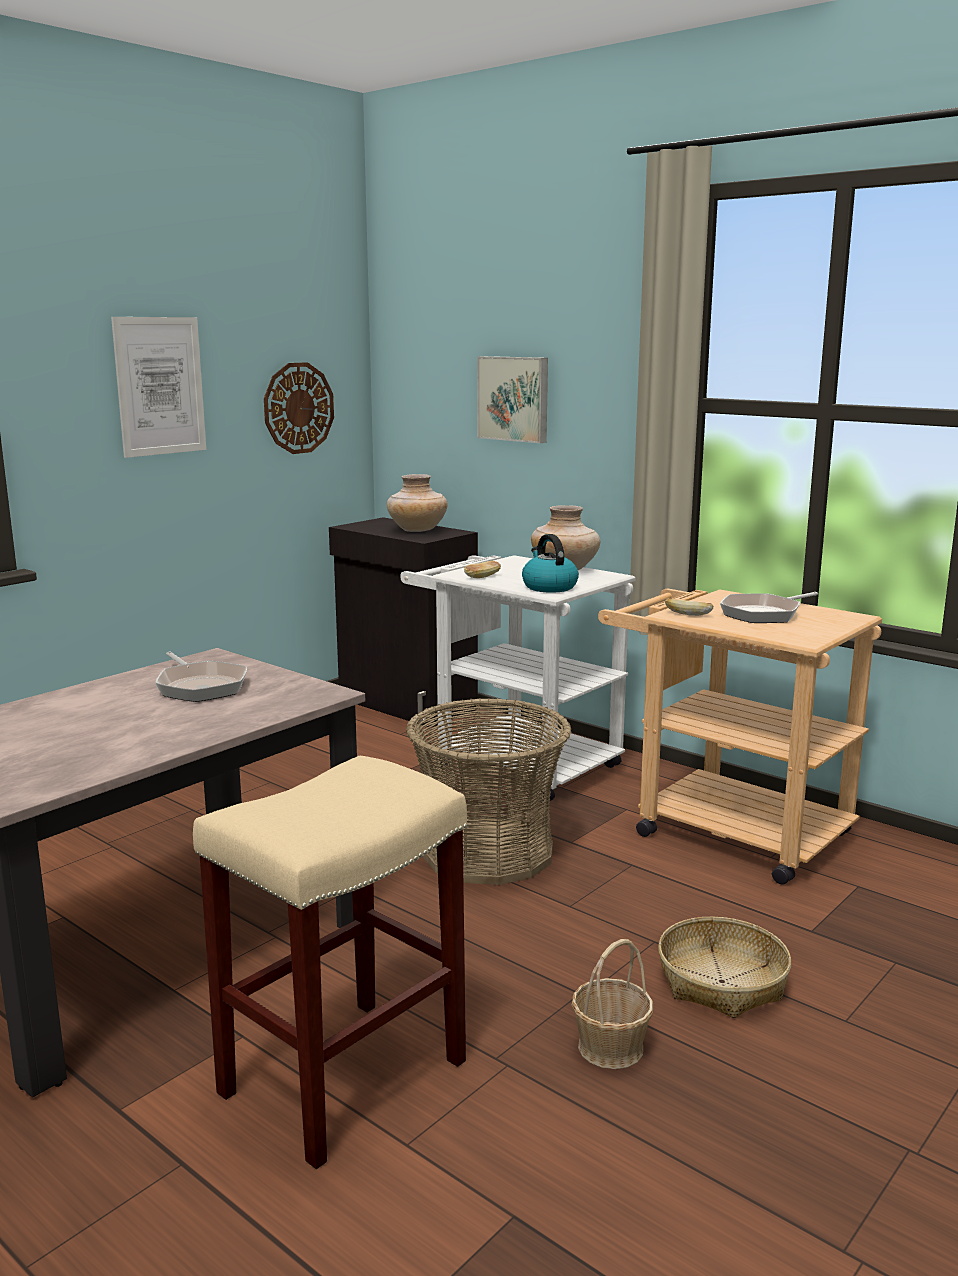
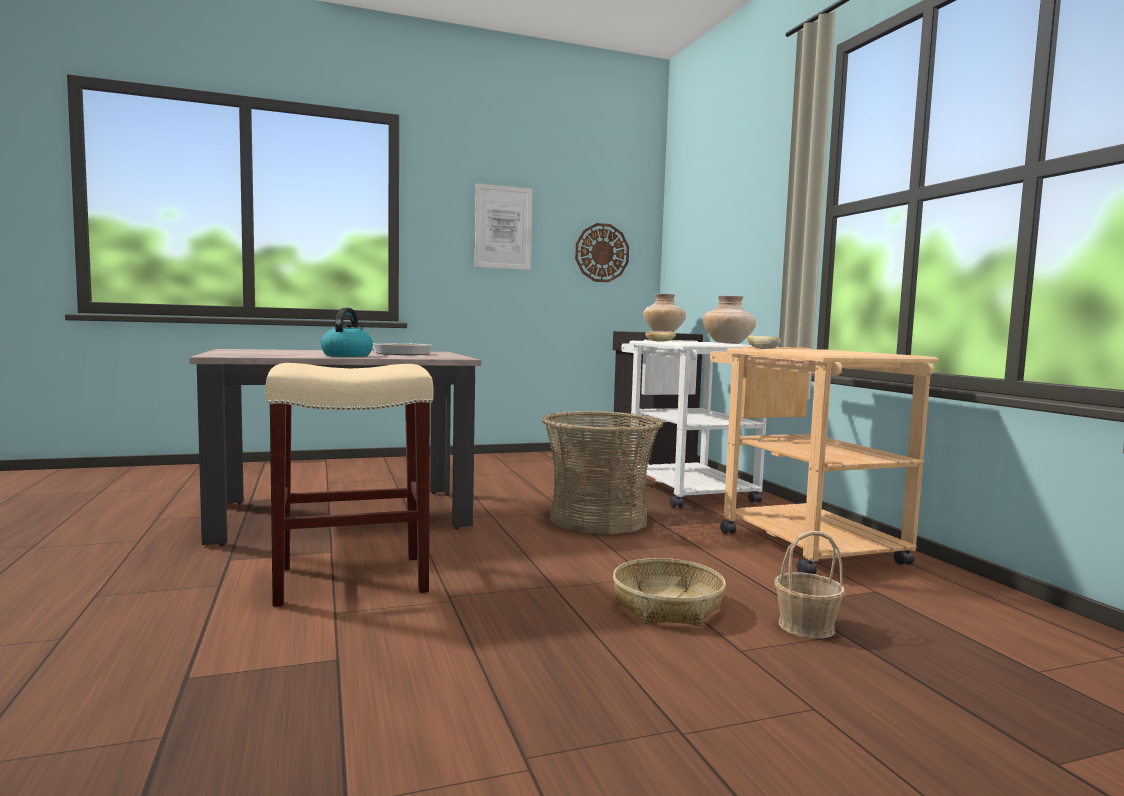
camera: 30 degrees right, 10 degrees down
(514, 398) = (729, 235): picture -> none
(549, 587) = (694, 343): kettle -> kettle (347, 355)
(610, 1047) = (530, 612): basket -> basket (805, 626)
(764, 614) = (829, 351): frying pan -> none

